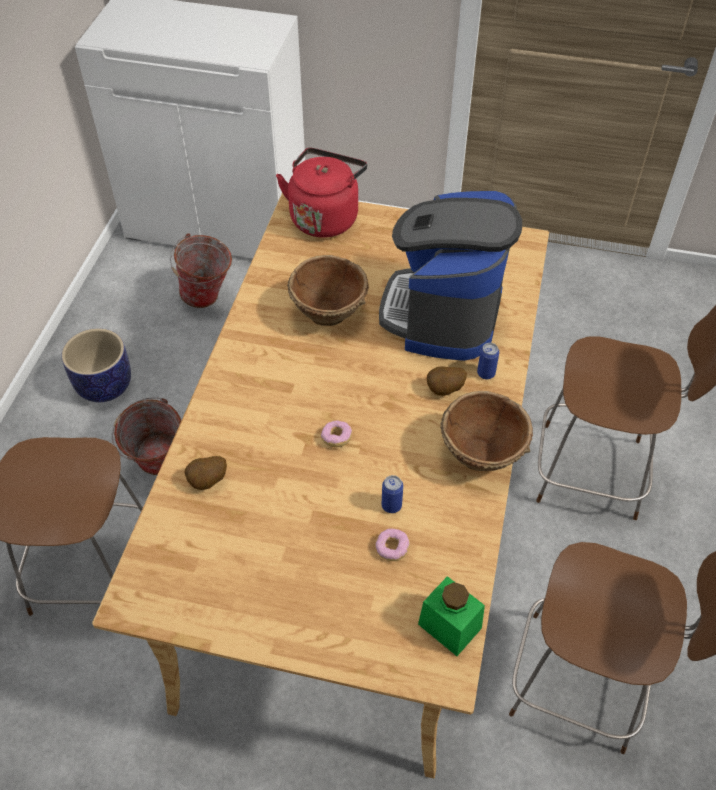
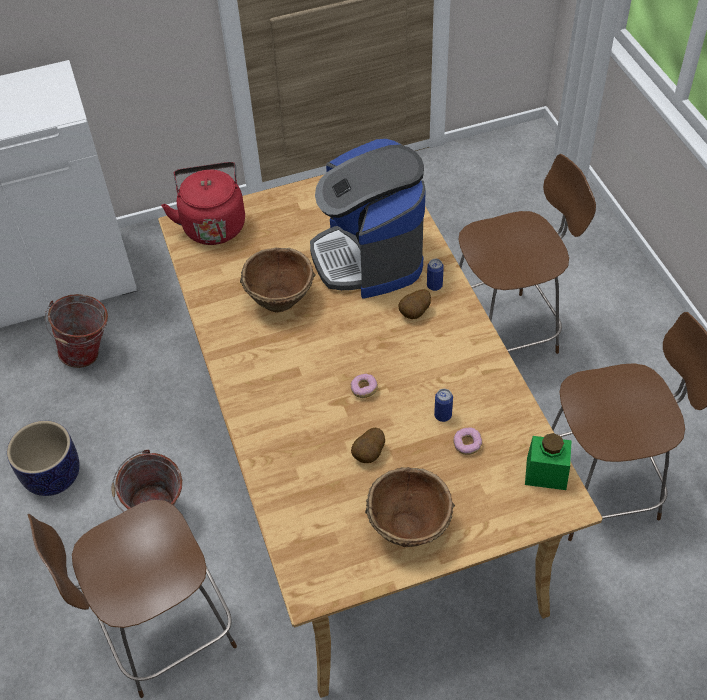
camera: 30 degrees left, 0 degrees up
(208, 482) = (294, 474): potato -> potato (369, 454)
(482, 454) = (477, 345): brown bowl -> brown bowl (409, 526)

